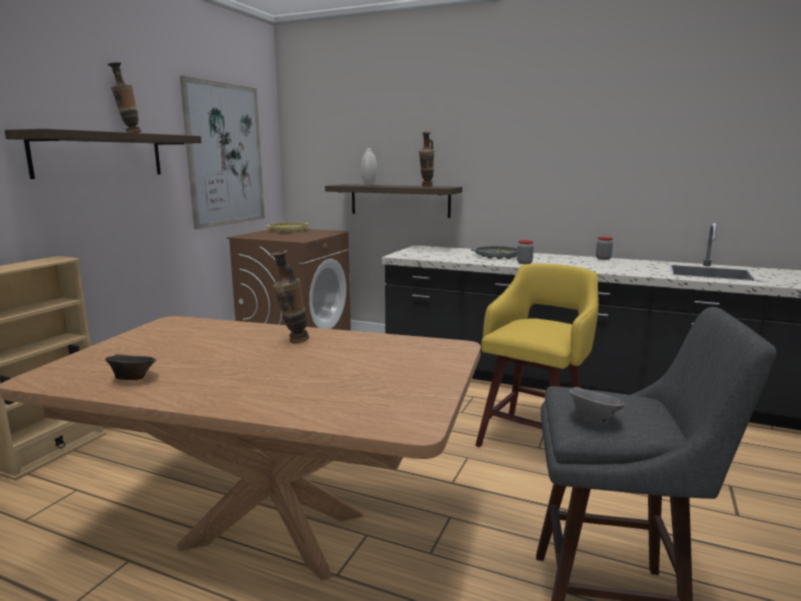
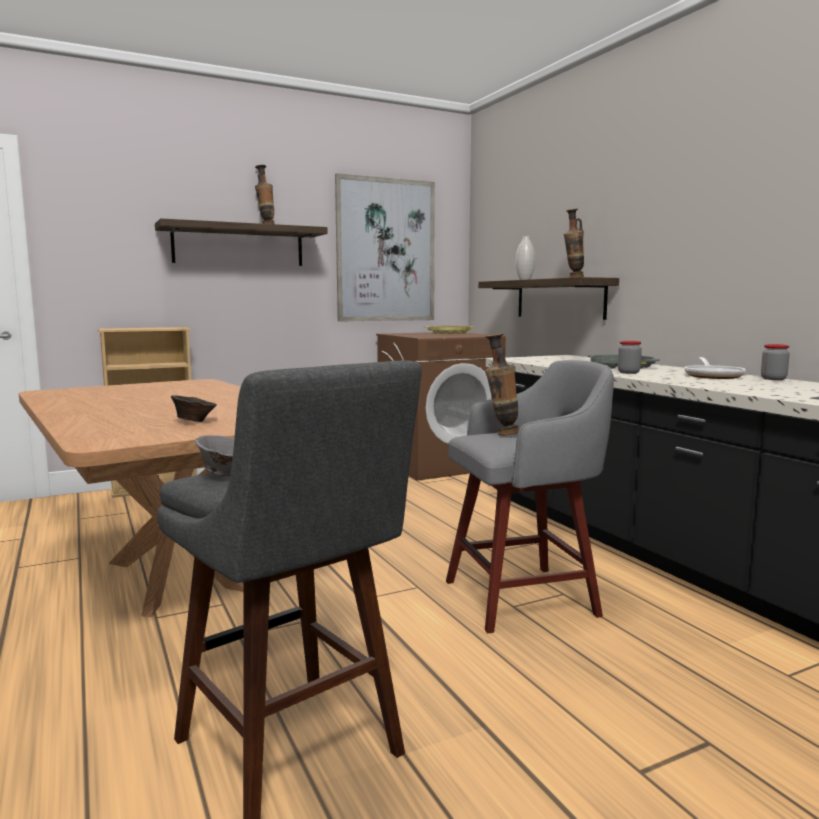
camera: 40 degrees right, 5 degrees down
(132, 379) = (74, 398): brown bowl -> brown bowl (194, 421)
(292, 341) = (221, 398): vase -> vase (501, 434)
(534, 439) = (525, 597): yellow stool -> grey stool
(571, 260) = (713, 376): none -> frying pan

